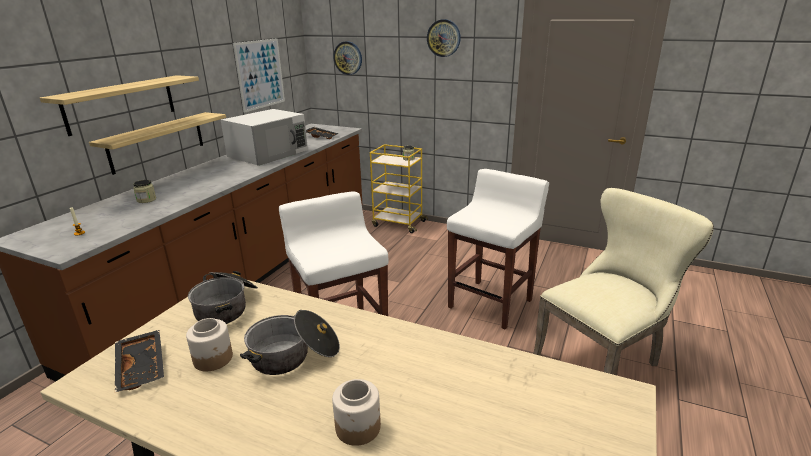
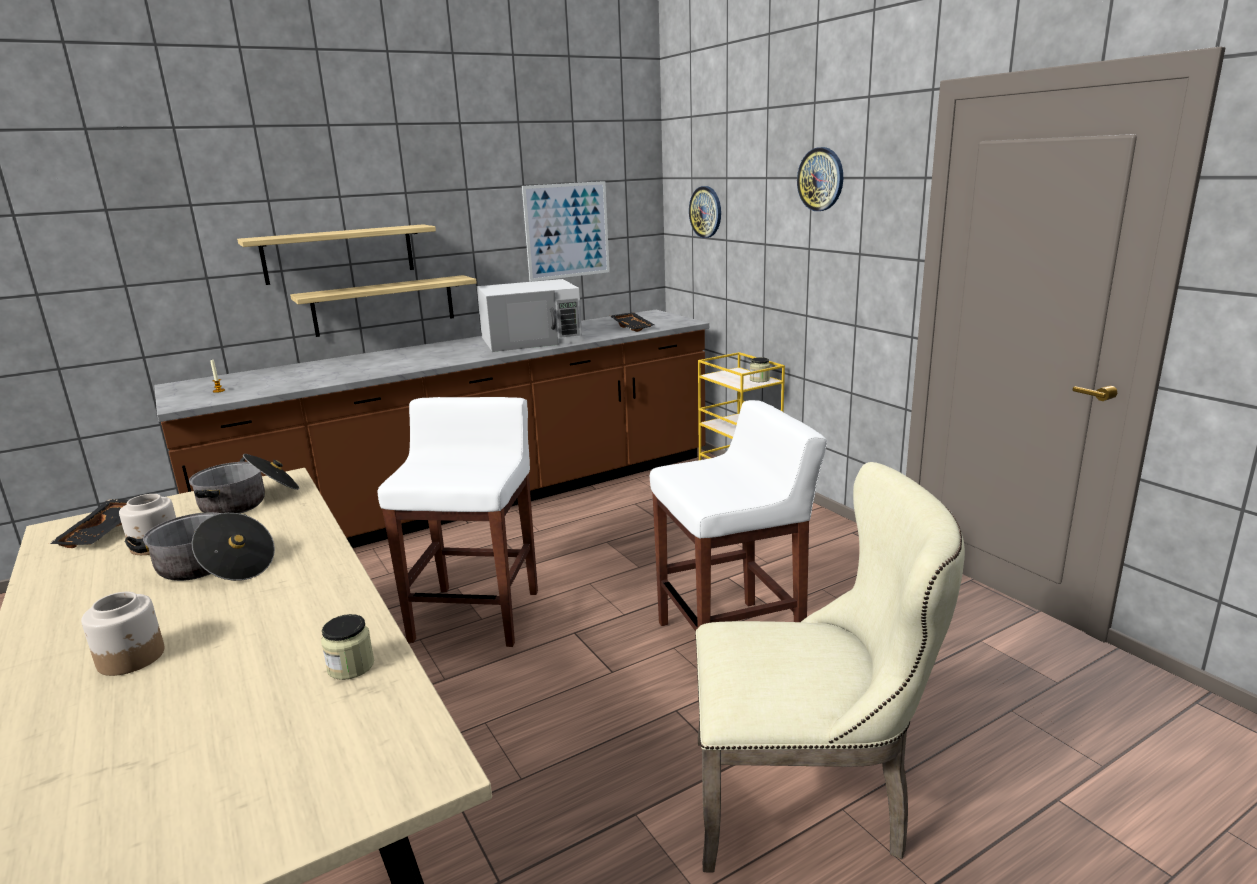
camera: 35 degrees right, 5 degrees down
(146, 200) = (324, 370): jar -> jar (351, 666)

